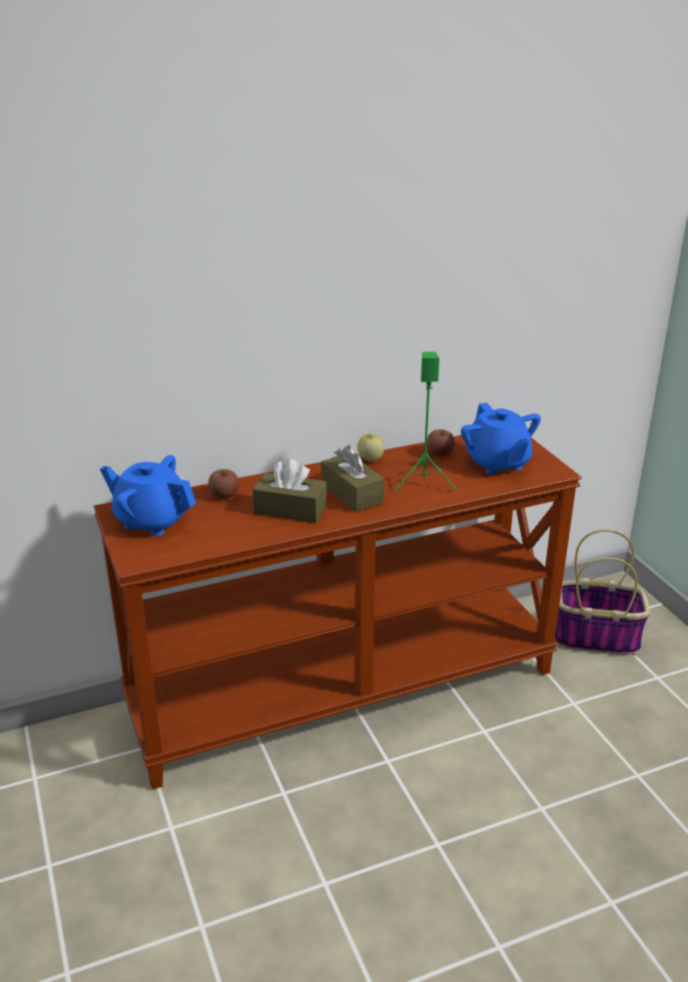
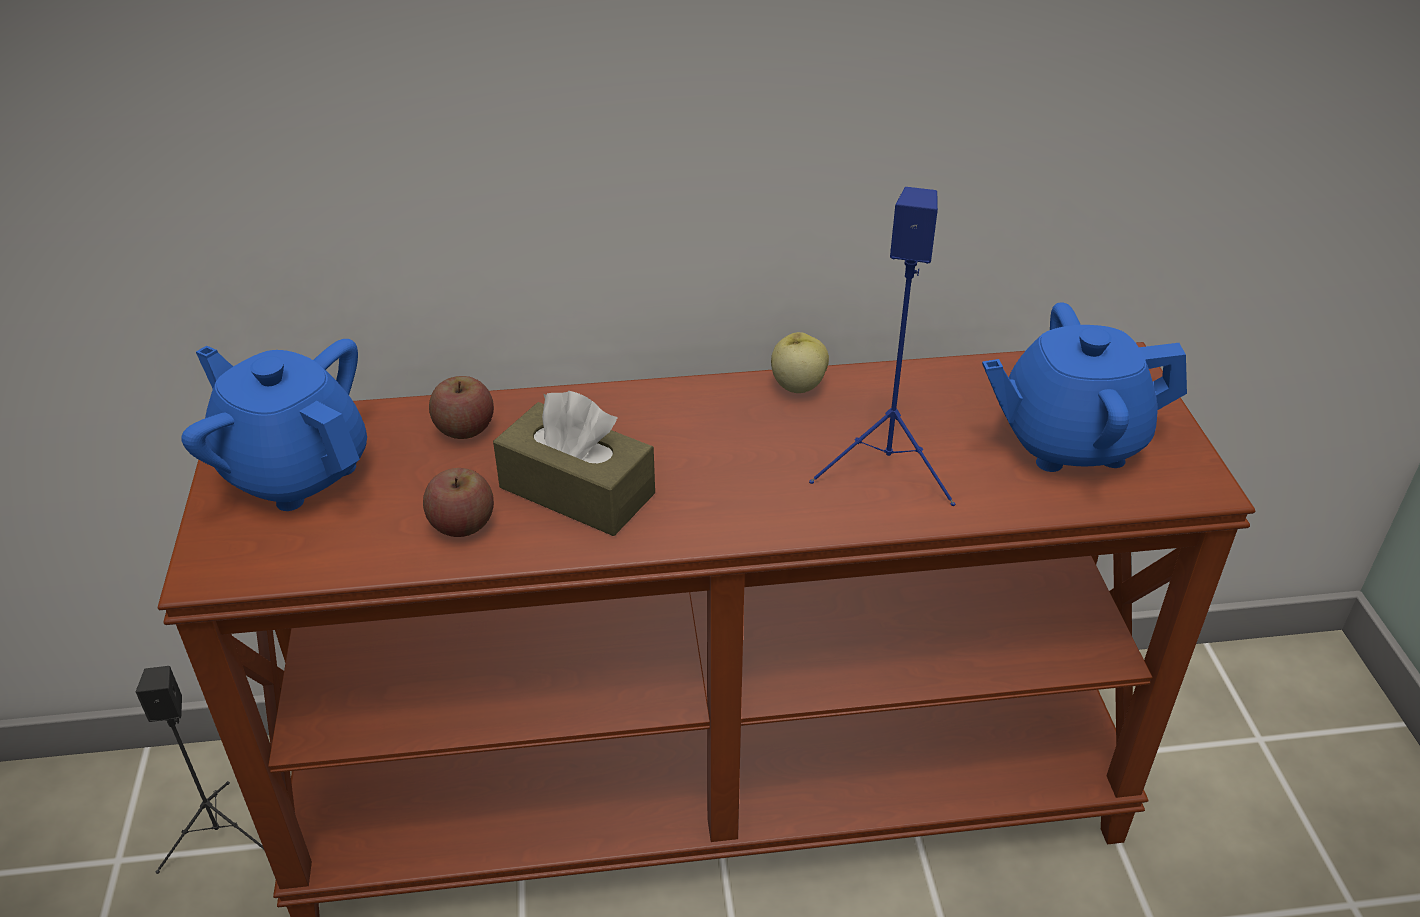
camera: 15 degrees right, 10 degrees up
(89, 756) = (221, 836): none -> black speaker
(352, 493) = (722, 470): brown tissue box -> none
(424, 483) = (889, 467): green speaker -> blue speaker
(439, 453) = (950, 393): apple -> apple (462, 524)
(497, 463) = (1069, 441): blue teapot -> blue teapot turned 90 degrees clockwise
(596, 638) = (1244, 778): basket -> none

